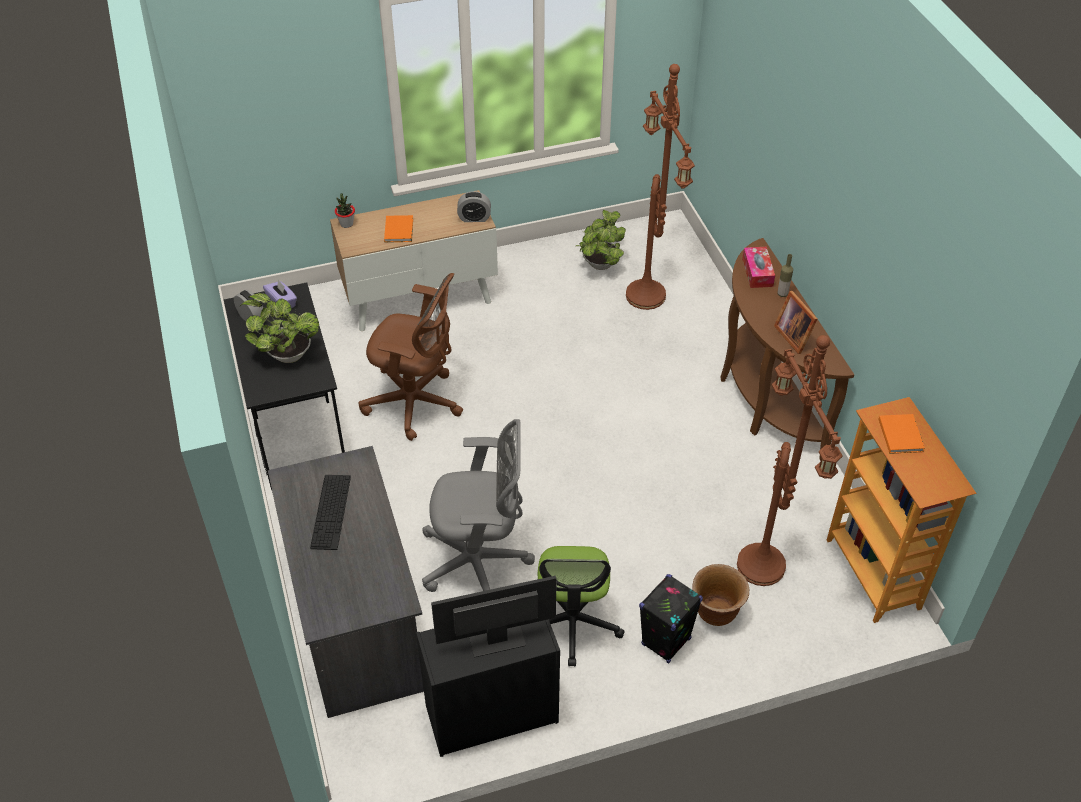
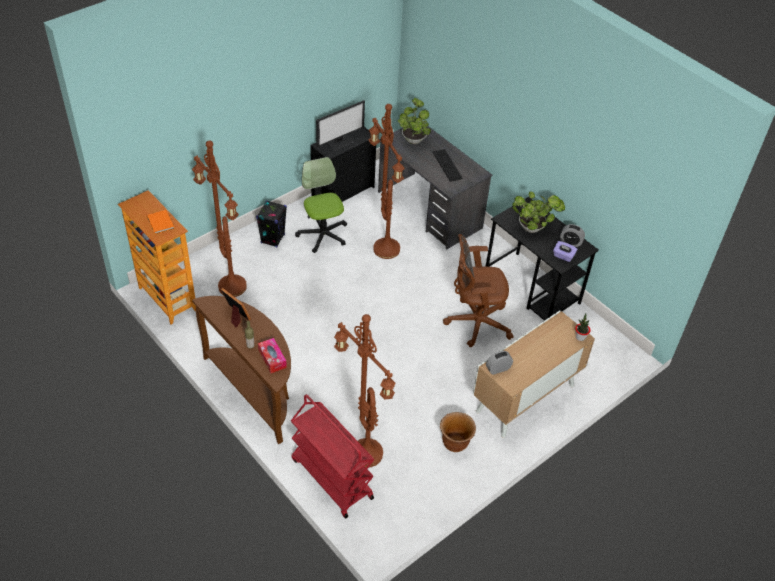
camera: 155 degrees right, 0 degrees up
(399, 229) = (541, 343): orange book -> none
(479, 562) = (384, 249): grey office chair -> brown floor lamp
(600, 266) = (414, 472): potted plant -> potted plant (413, 138)
(697, 284) = (331, 478): none -> red cart
(716, 613) = (250, 258): brown planter -> brown planter (455, 443)

